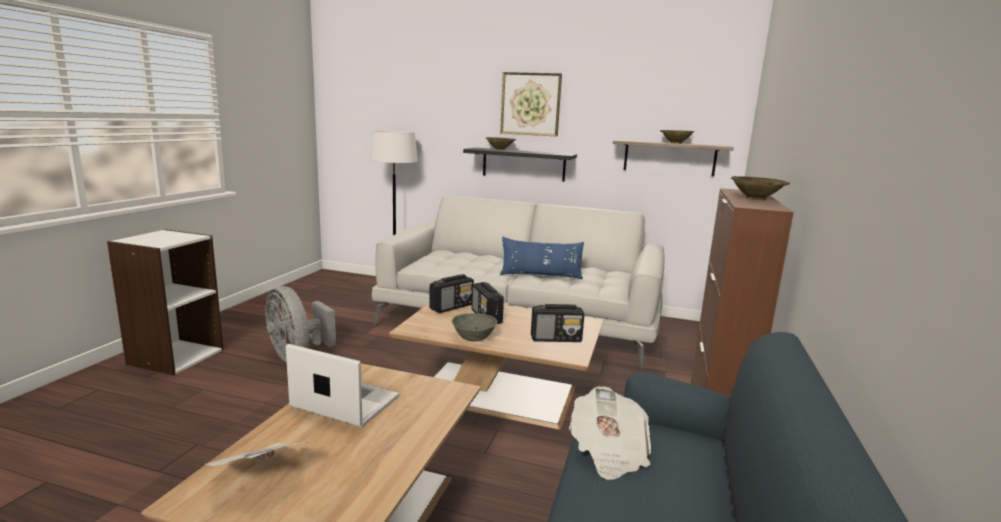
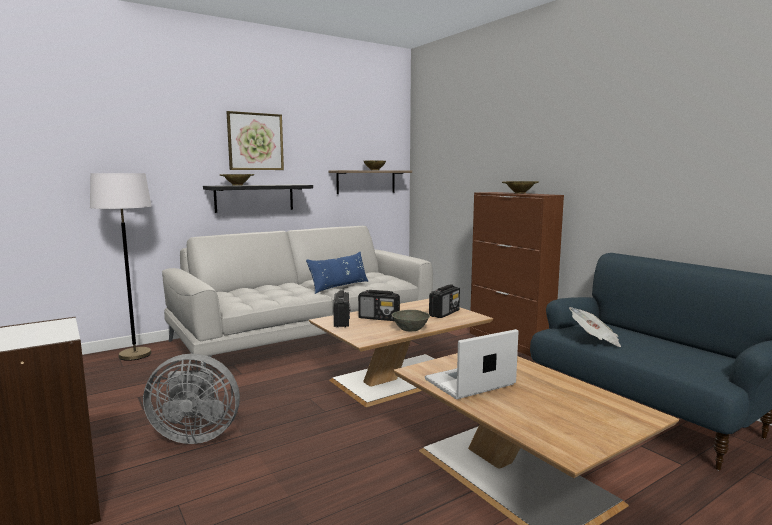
camera: 50 degrees left, 5 degrees down
(261, 474) = (552, 424): newspaper -> none

